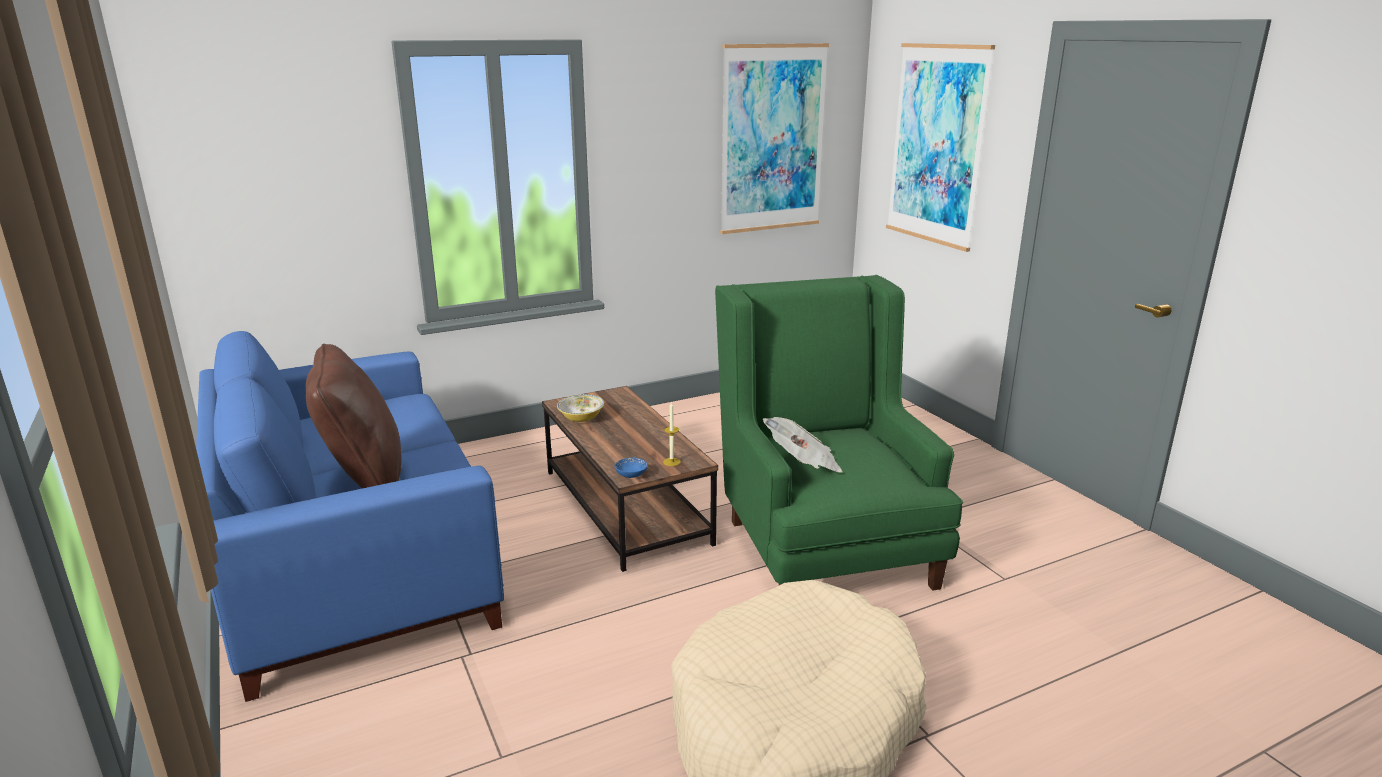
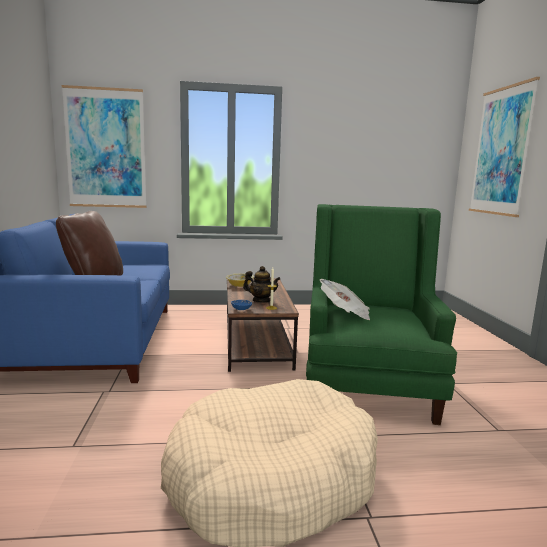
camera: 20 degrees right, 10 degrees down
(644, 448) = (261, 301): none -> teapot
(772, 139) = (397, 153): picture -> picture (106, 148)

